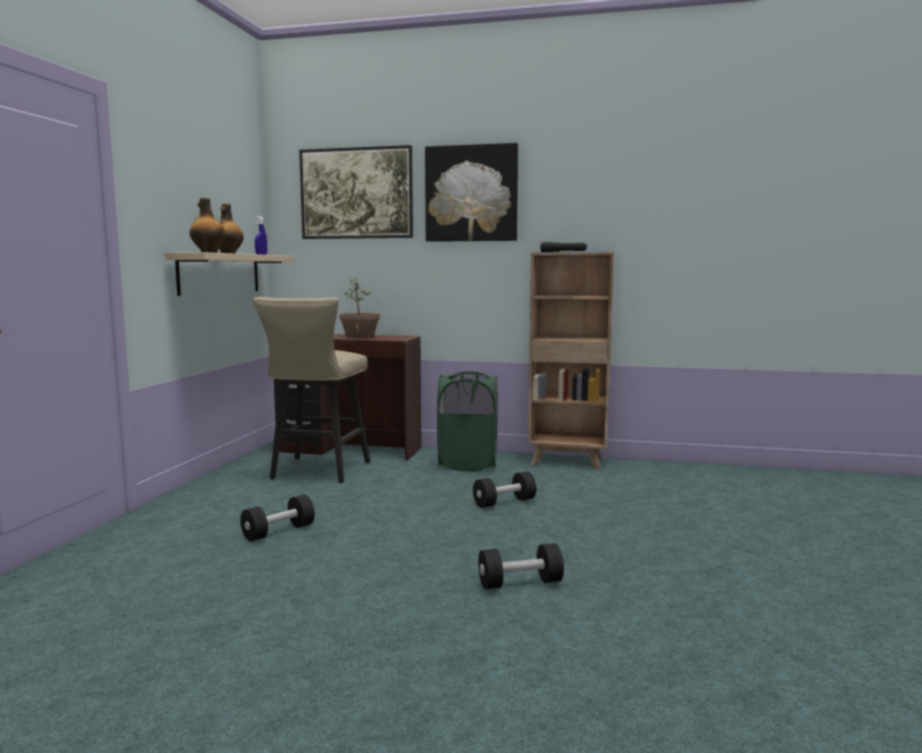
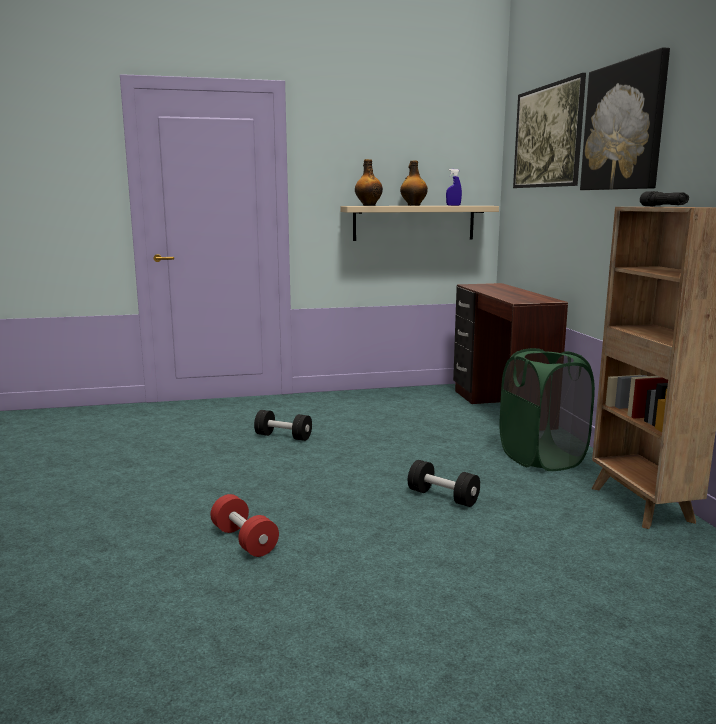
camera: 65 degrees right, 5 degrees up
(317, 472) = (424, 414): beige stool -> none
(360, 337) = (510, 294): potted plant -> none
(520, 583) = (244, 540): black dumbbell -> red dumbbell

